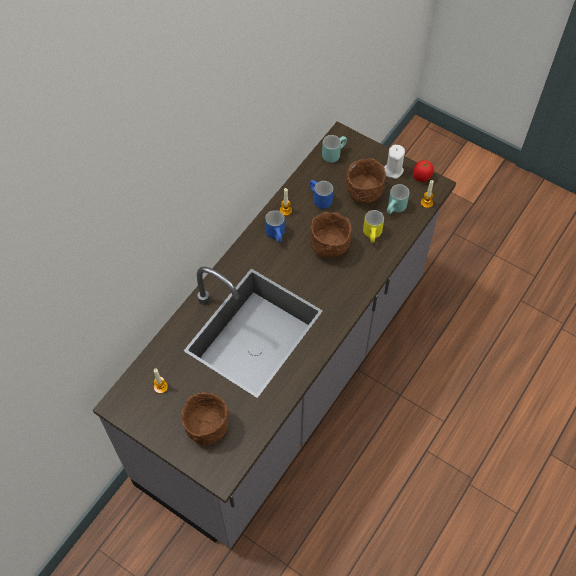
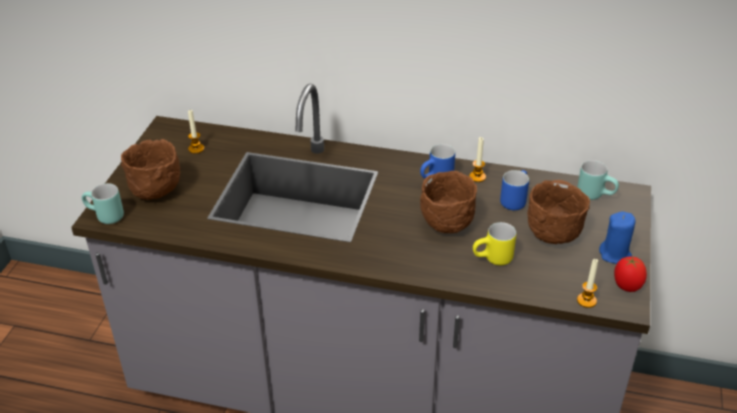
camera: 70 degrees right, 20 degrees down
(393, 170) = (615, 254): white candle -> blue candle
(396, 209) = (551, 272): turquoise mug -> turquoise mug (104, 217)

